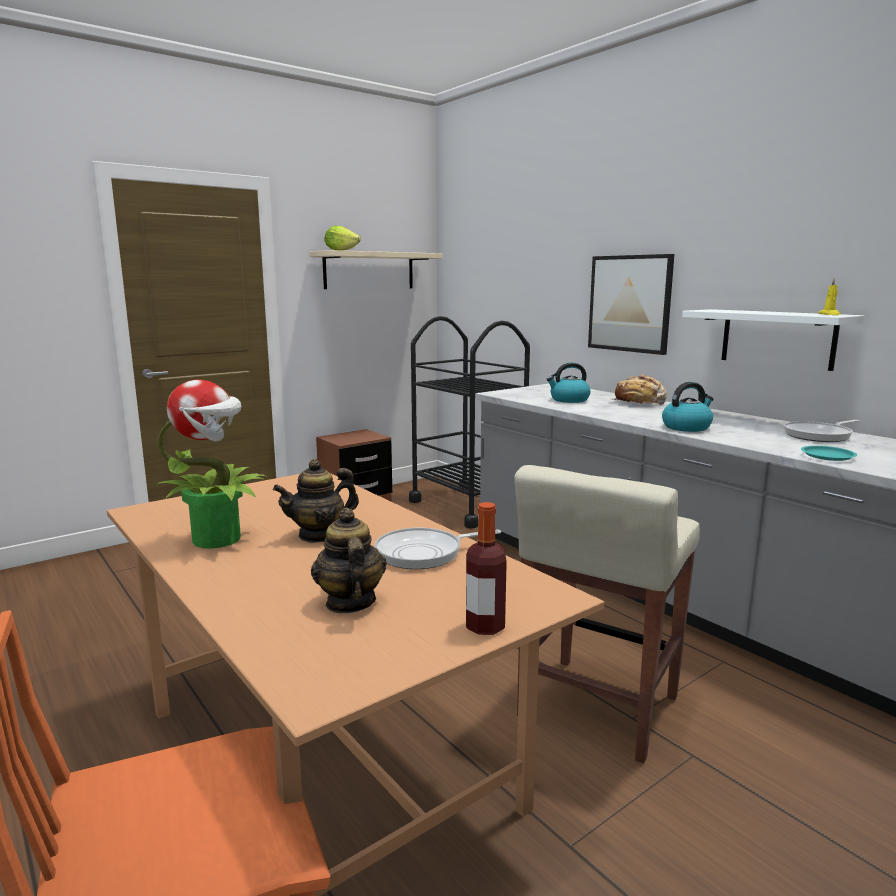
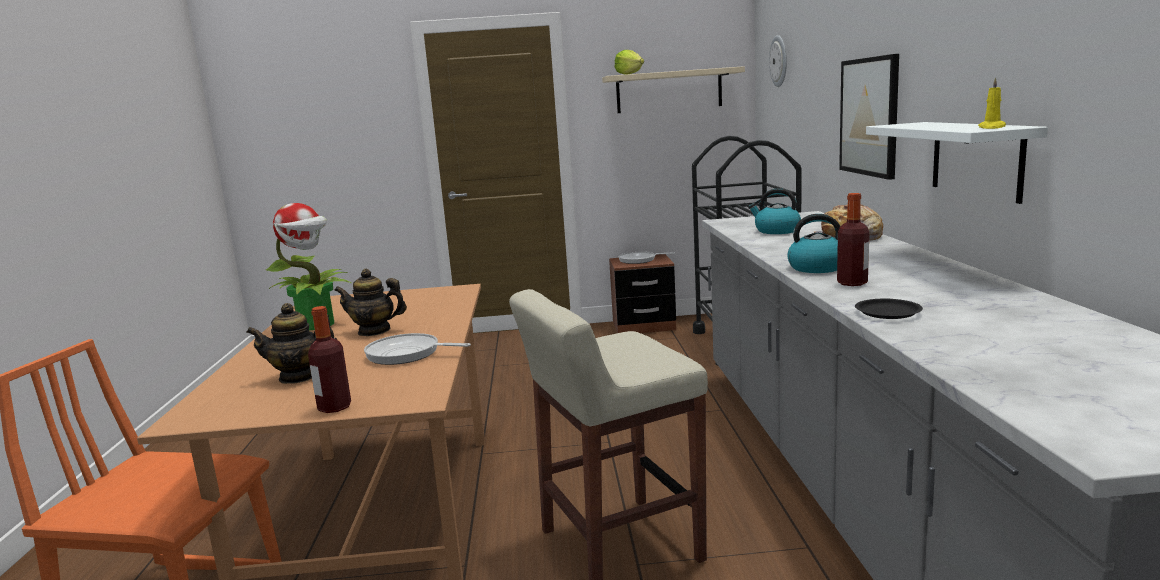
camera: 35 degrees right, 0 degrees up
(349, 602) = (299, 376): teapot -> teapot turned 120 degrees counterclockwise
(483, 251) = (779, 61): none -> wall clock
(743, 437) = (852, 283): none -> bottle
(819, 435) = (962, 289): frying pan -> frying pan (639, 260)
(828, 456) = (888, 313): turquoise plate -> black plate

